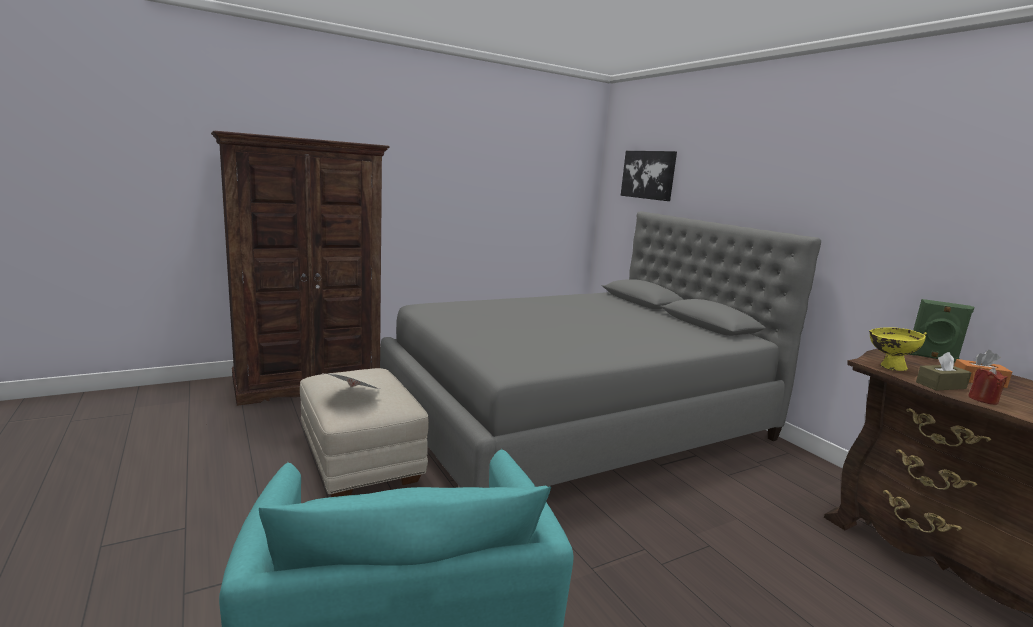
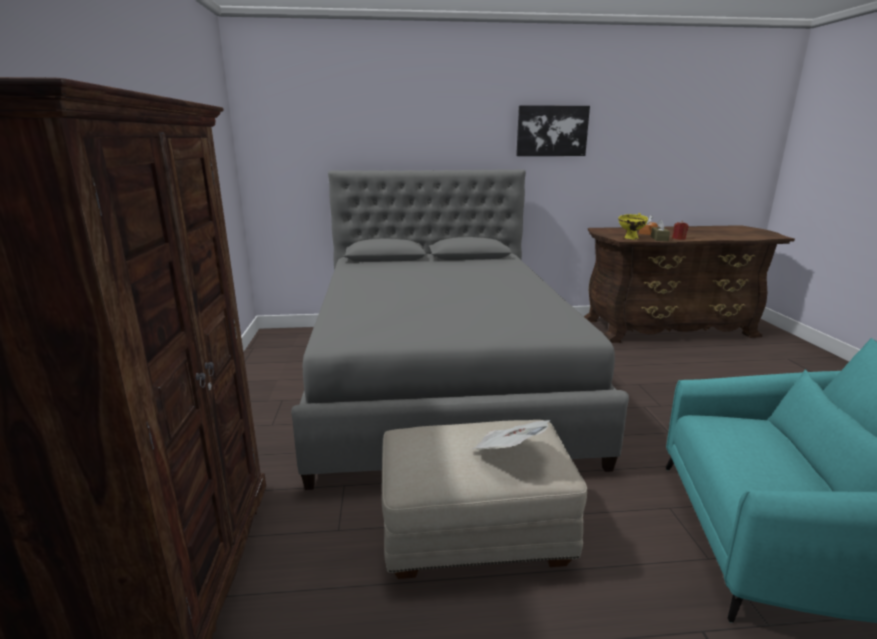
camera: 65 degrees left, 5 degrees up
(648, 175) = (319, 130): picture -> picture (552, 131)
(932, 358) = (608, 230): green speaker -> none

